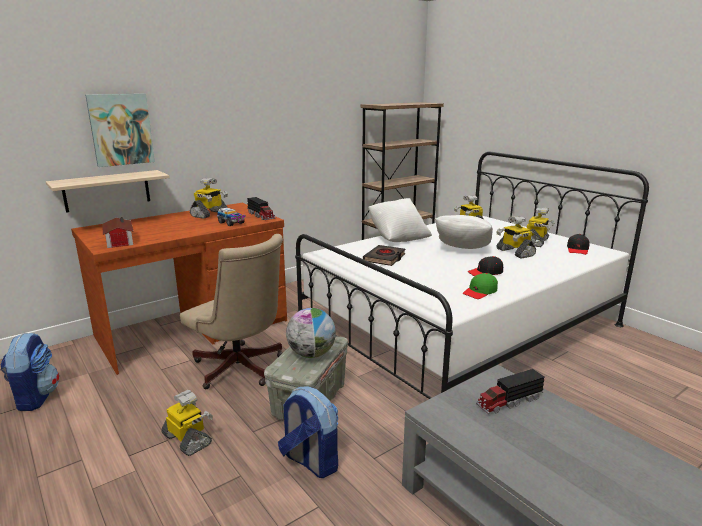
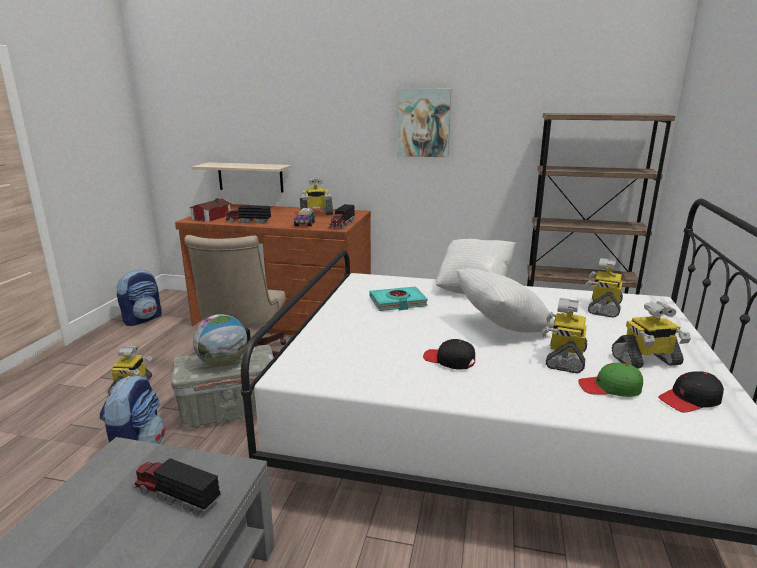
camera: 50 degrees right, 0 degrees up
(121, 129) = (264, 125): picture -> picture (423, 123)
(173, 234) = (248, 221): none -> toy truck
(384, 258) = (398, 302): black book -> turquoise book
(480, 292) = (377, 374): green cap -> green cap (610, 388)

